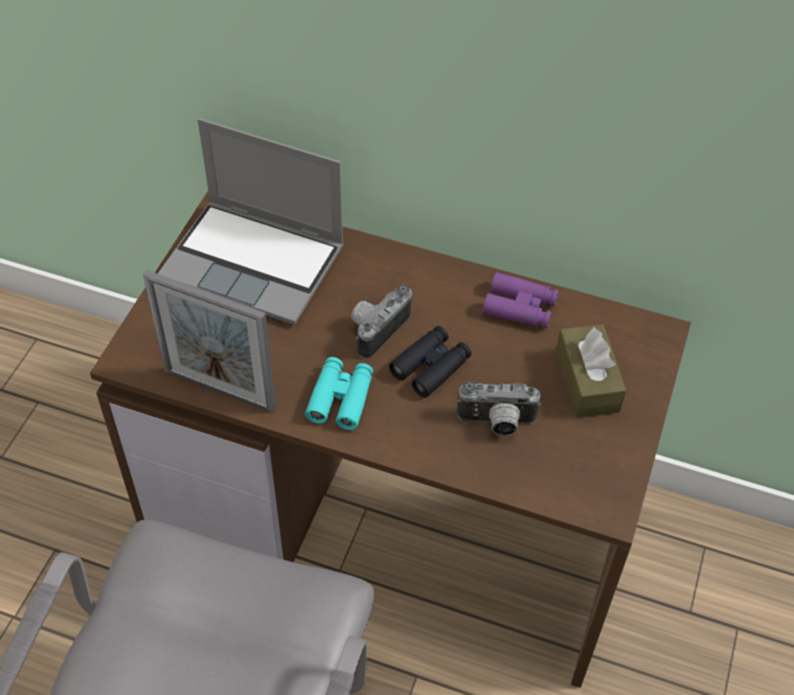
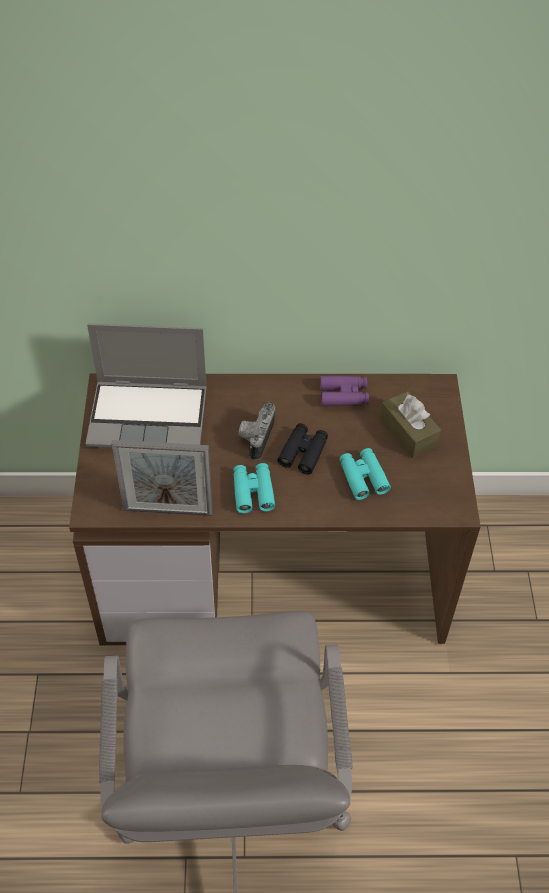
camera: 20 degrees left, 0 degrees up
(496, 424) = (363, 477): camera -> turquoise binoculars

